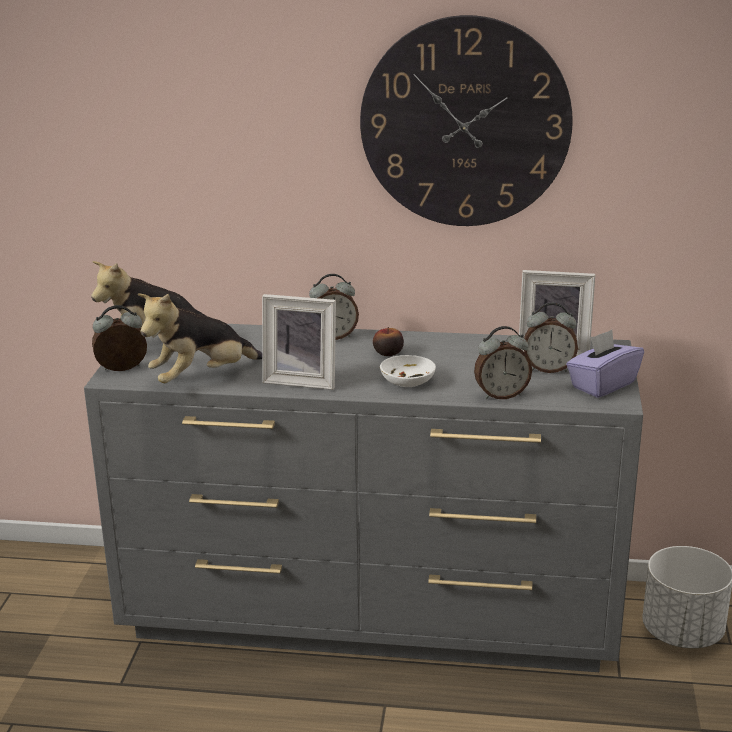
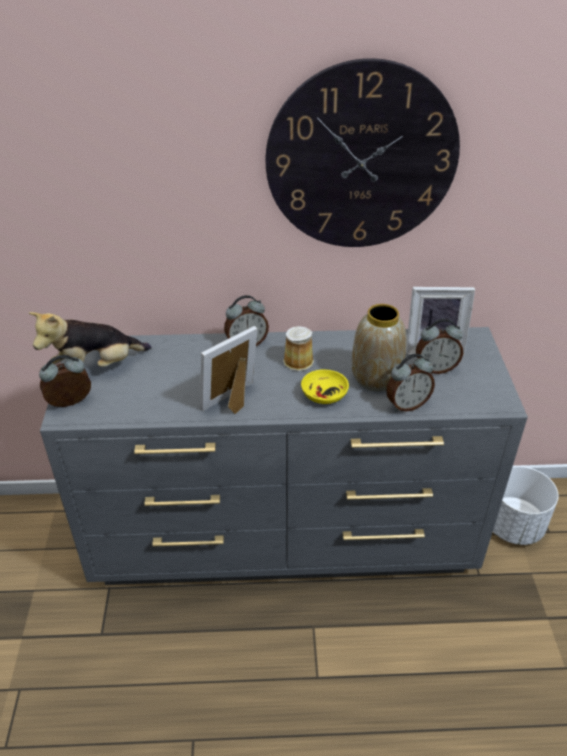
camera: 10 degrees left, 15 degrees up
(201, 378) = (144, 407): plush toy -> none
(302, 380) = (234, 402): picture frame -> picture frame turned 135 degrees clockwise
(388, 353) = (298, 360): apple -> mug
(407, 381) = (324, 394): white bowl -> yellow bowl
(472, 372) = (375, 378): none -> vase
(602, 385) = (484, 384): purple tissue box -> none

